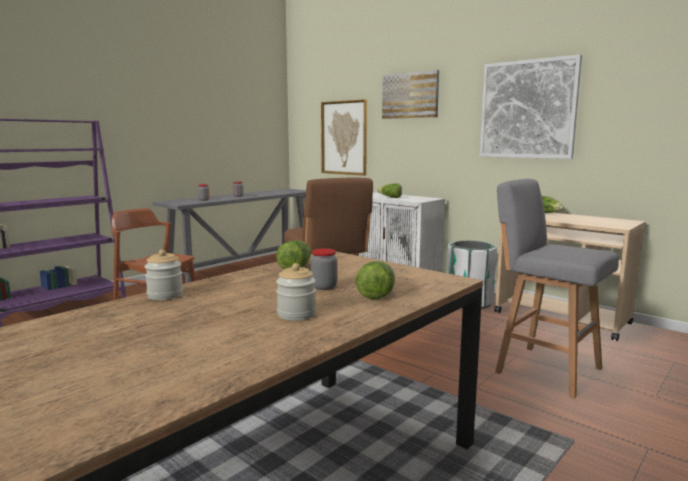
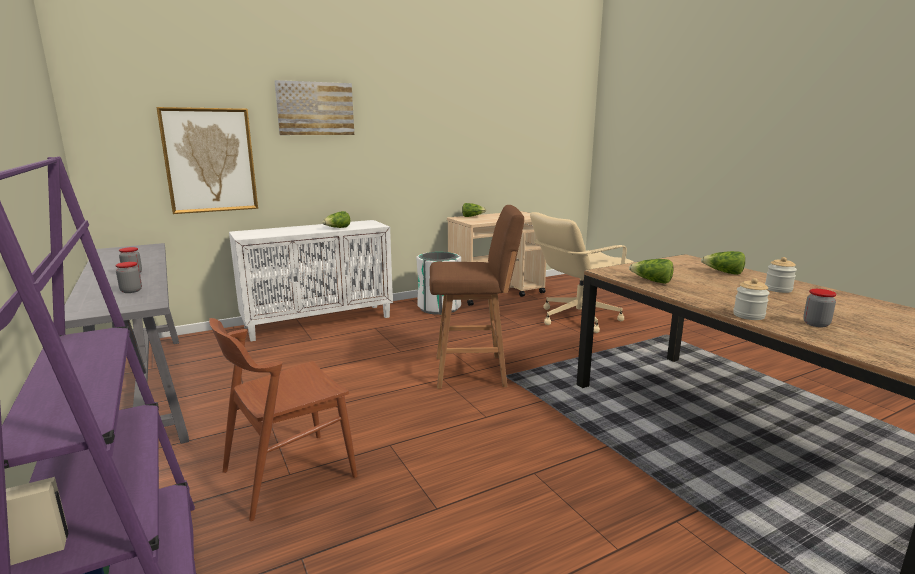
camera: 70 degrees left, 5 degrees up
(324, 287) = (711, 280): jar -> jar (816, 324)
(527, 109) = (439, 130): picture -> none
(544, 369) = (577, 318): grey stool -> beige office chair

